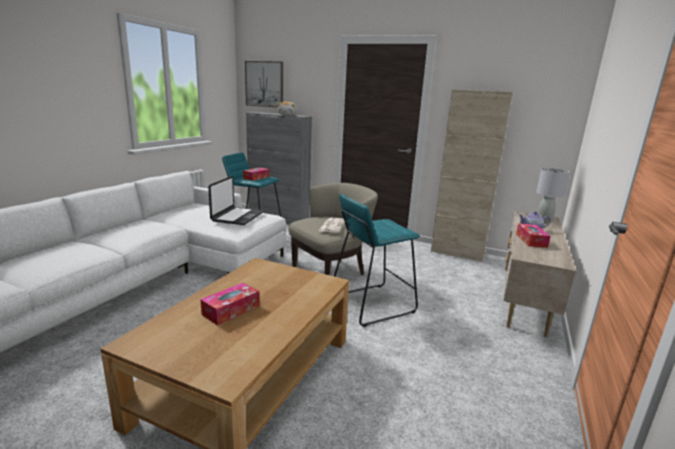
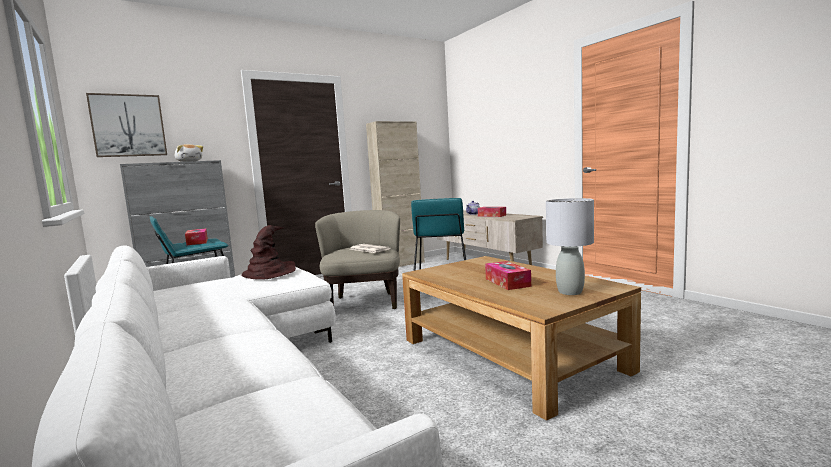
camera: 55 degrees left, 10 degrees down
(237, 217) = (269, 273): laptop -> brown hat
(544, 221) = (463, 211): grey table lamp -> grey table lamp (570, 292)

